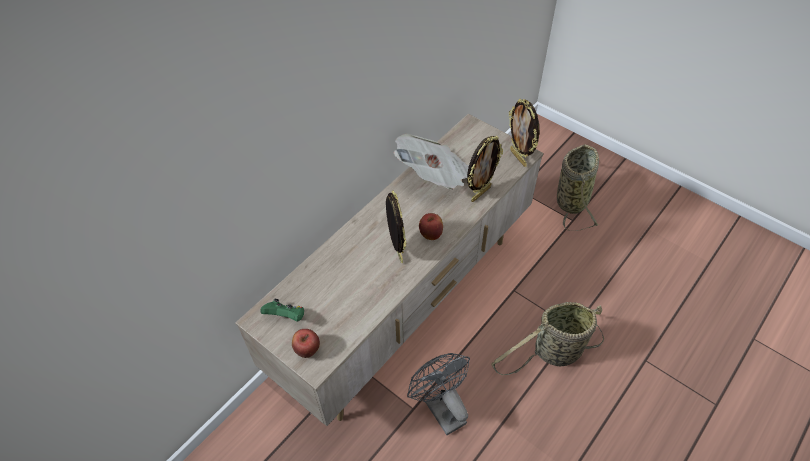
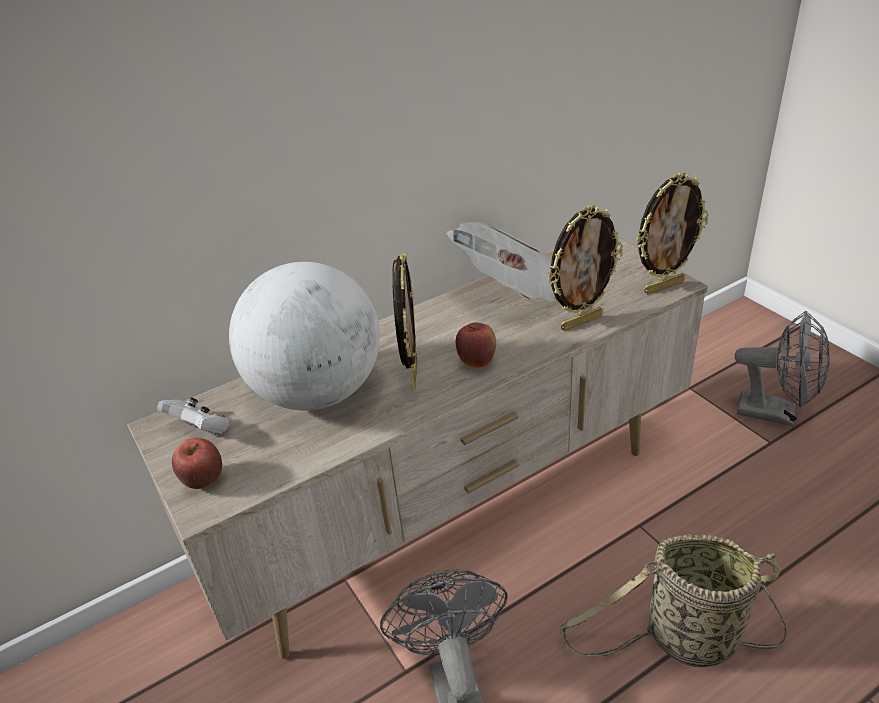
camera: 20 degrees right, 15 degrees down
(286, 317) = (201, 430): green game controller -> white game controller
(344, 275) = (317, 392): none -> globe
(519, 158) = (663, 286): picture frame -> picture frame turned 105 degrees counterclockwise
(571, 199) = (776, 413): basket -> grey fan

